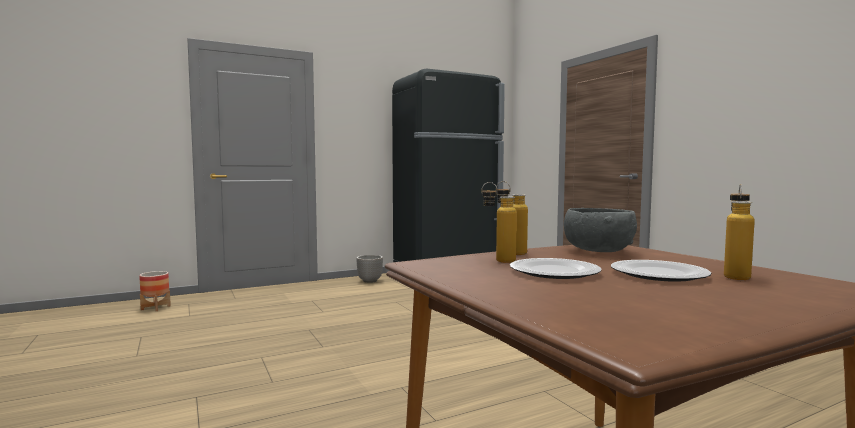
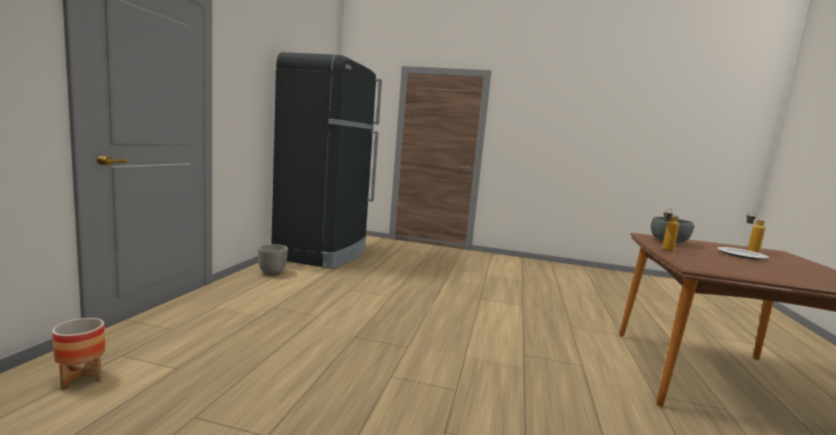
camera: 50 degrees left, 5 degrees up
(497, 260) = (690, 257): bottle -> none
(554, 272) = (732, 261): plate -> none

